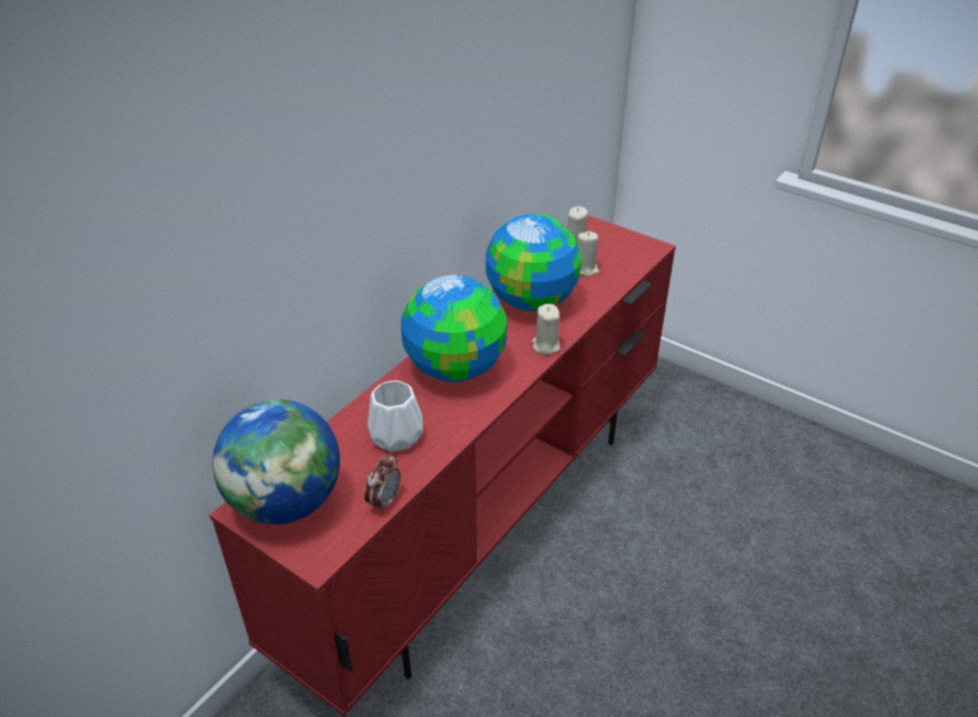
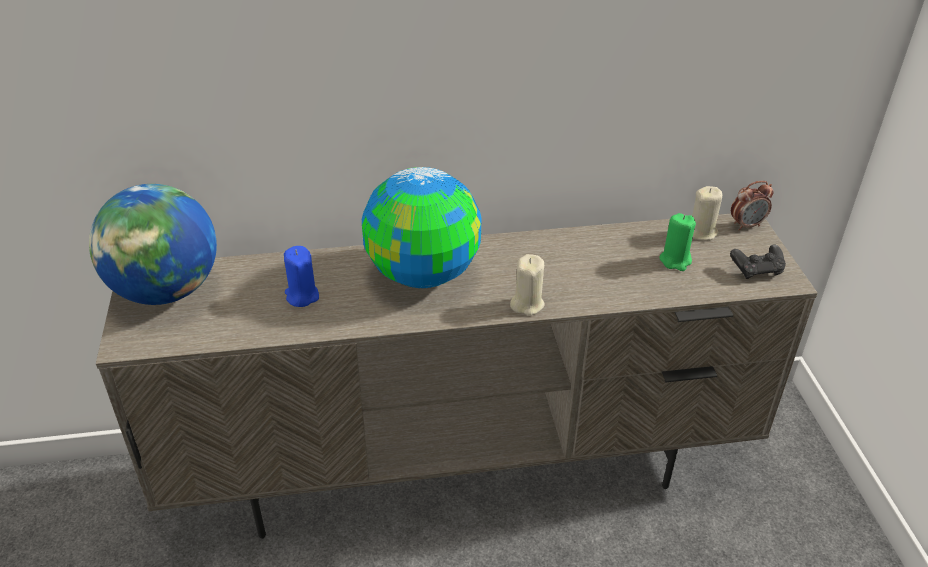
camera: 45 degrees right, 0 degrees up
(384, 501) = (221, 336): alarm clock -> alarm clock (746, 225)
(397, 436) = (302, 296): white vase -> blue candle
(487, 522) = (464, 469): red tv stand -> beige tv stand
(531, 300) = (576, 258): globe -> none
(585, 269) = (675, 260): beige candle -> green candle
(632, 250) = (756, 270): none -> black game controller

